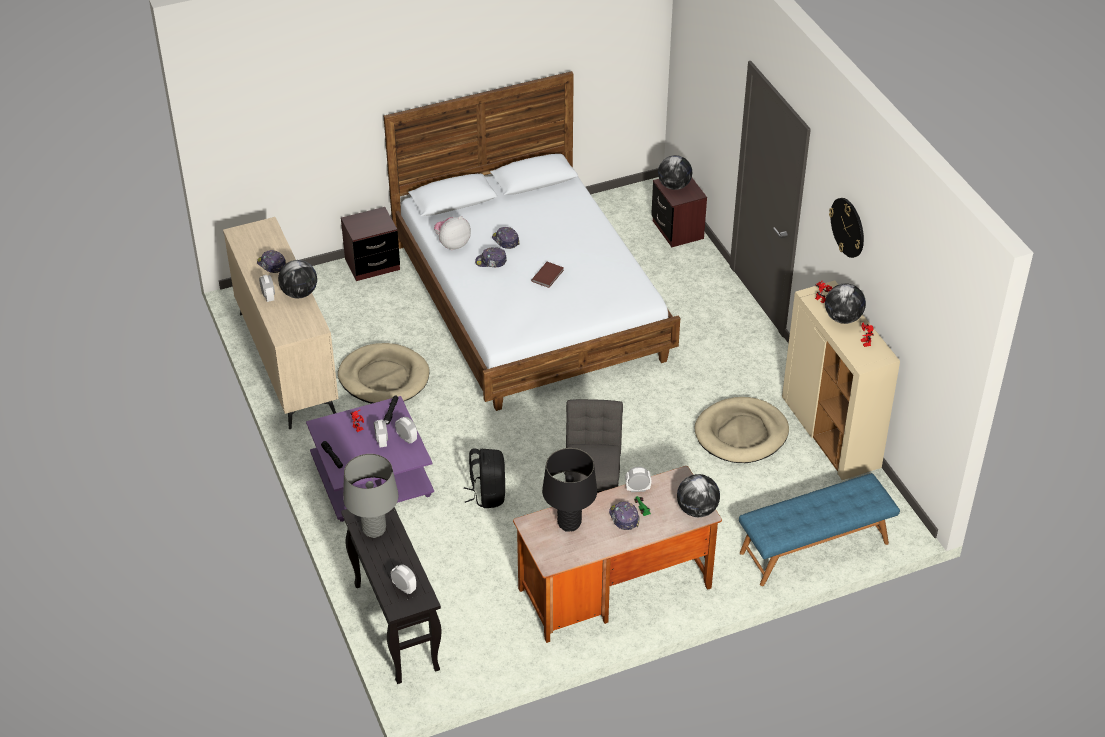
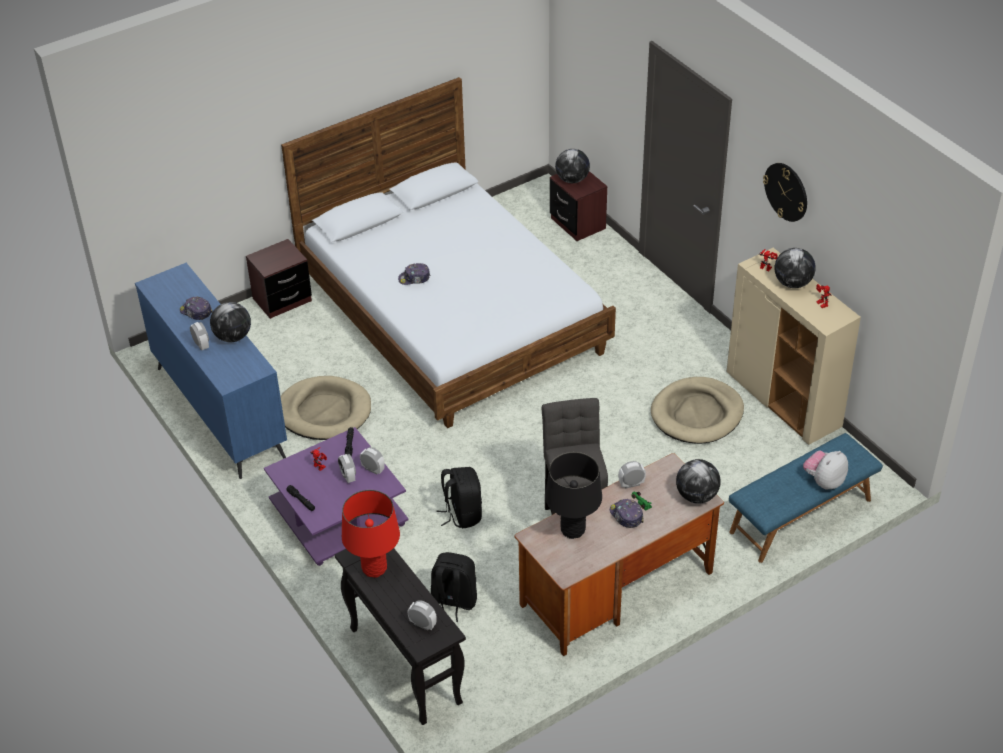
camera: 10 degrees left, 0 degrees up
(287, 362) = (220, 411): beige dresser -> blue dresser
(374, 529) = (374, 568): grey table lamp -> red table lamp
(452, 244) = (370, 266): plush toy -> plush toy (824, 481)
(457, 575) = (453, 601): none -> black backpack
(505, 241) = (423, 255): cap -> none
(548, 275) = (476, 284): brown book -> none

